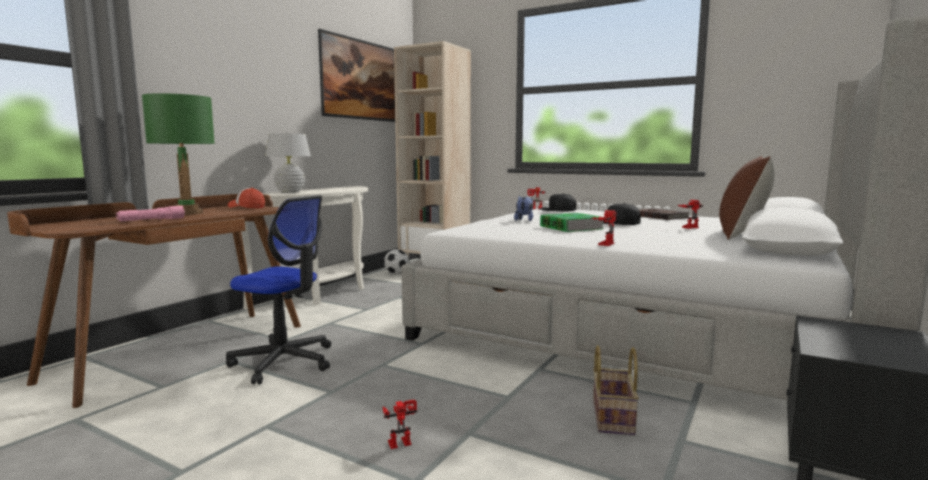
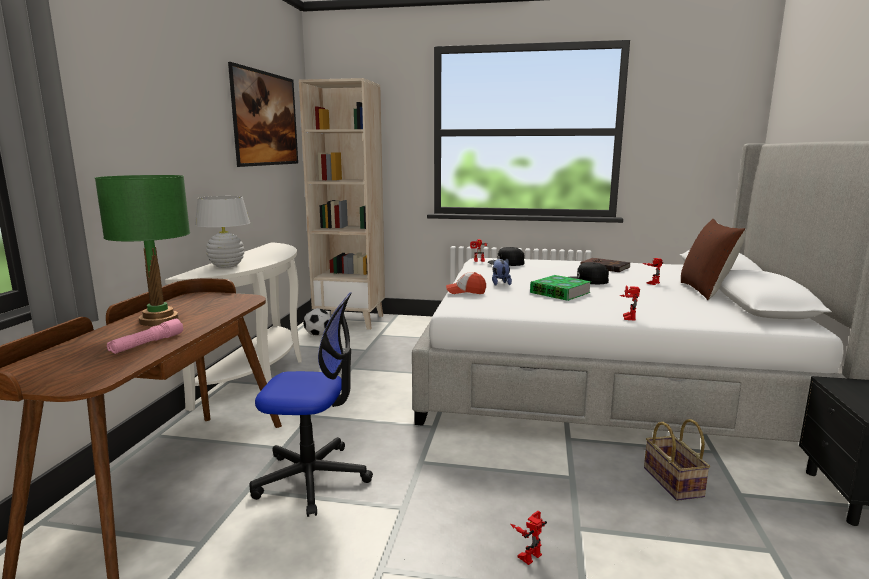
camera: 20 degrees left, 5 degrees up
(247, 207) = (209, 298): cap -> cap (466, 291)

